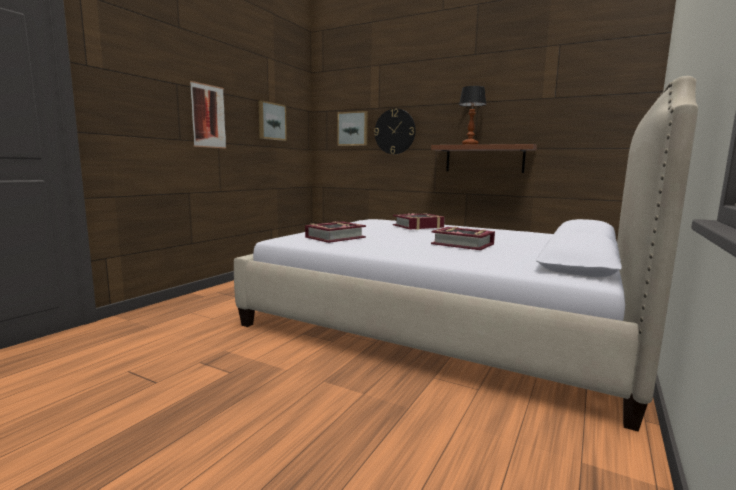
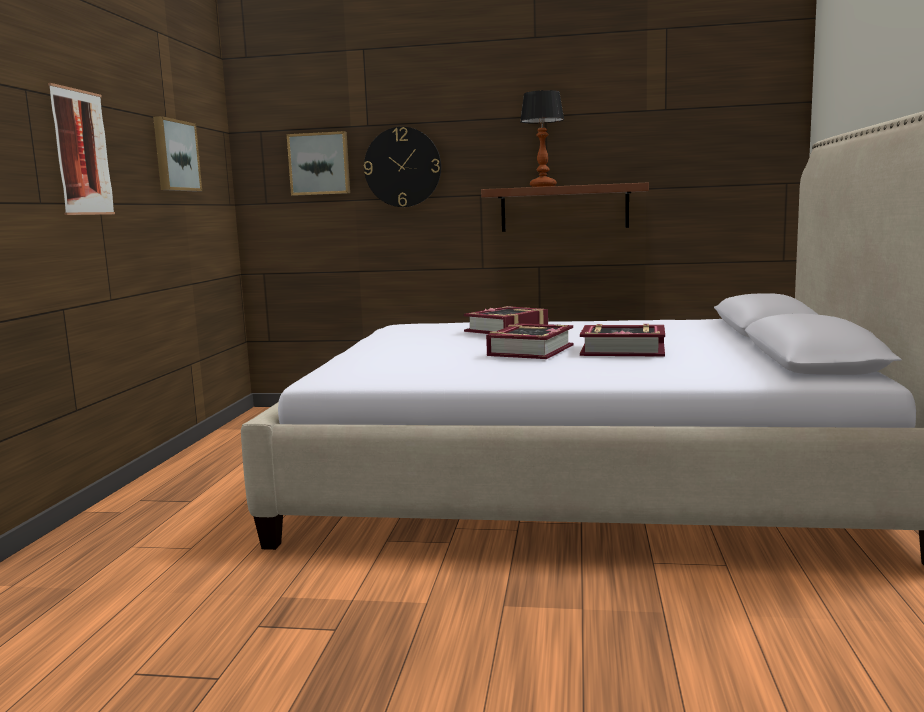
camera: 20 degrees left, 0 degrees up
(335, 237) = (412, 364): book -> book (530, 351)

